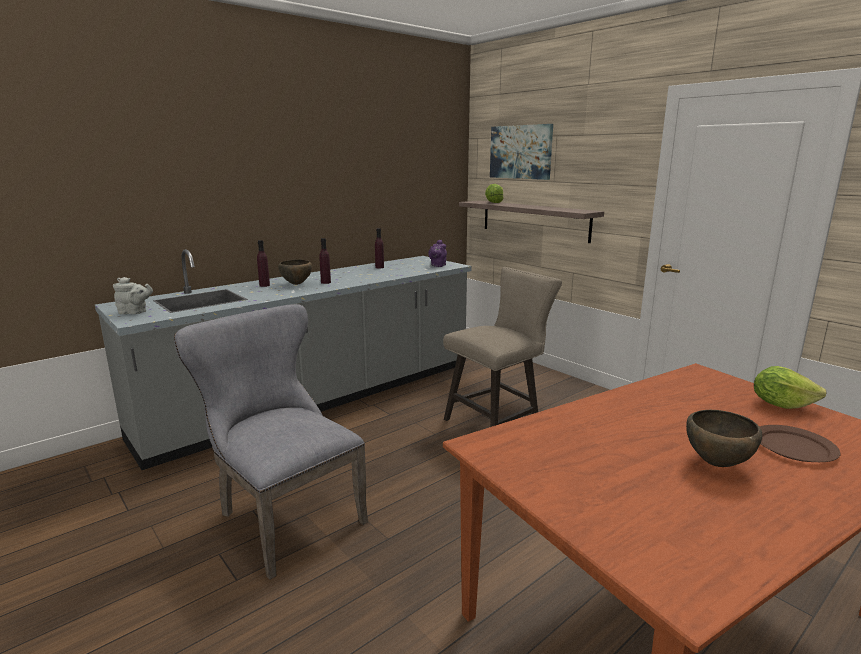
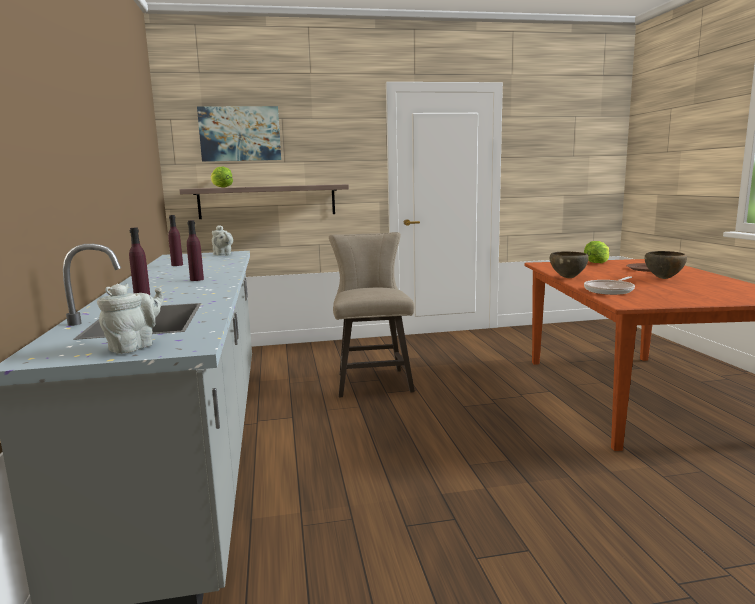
camera: 60 degrees left, 5 degrees down
(283, 516) = (434, 507): grey chair -> none
(297, 284) = (174, 287): brown bowl -> brown bowl (568, 278)
(437, 265) = (223, 255): purple teapot -> grey teapot
(555, 430) = (610, 290): none -> frying pan

